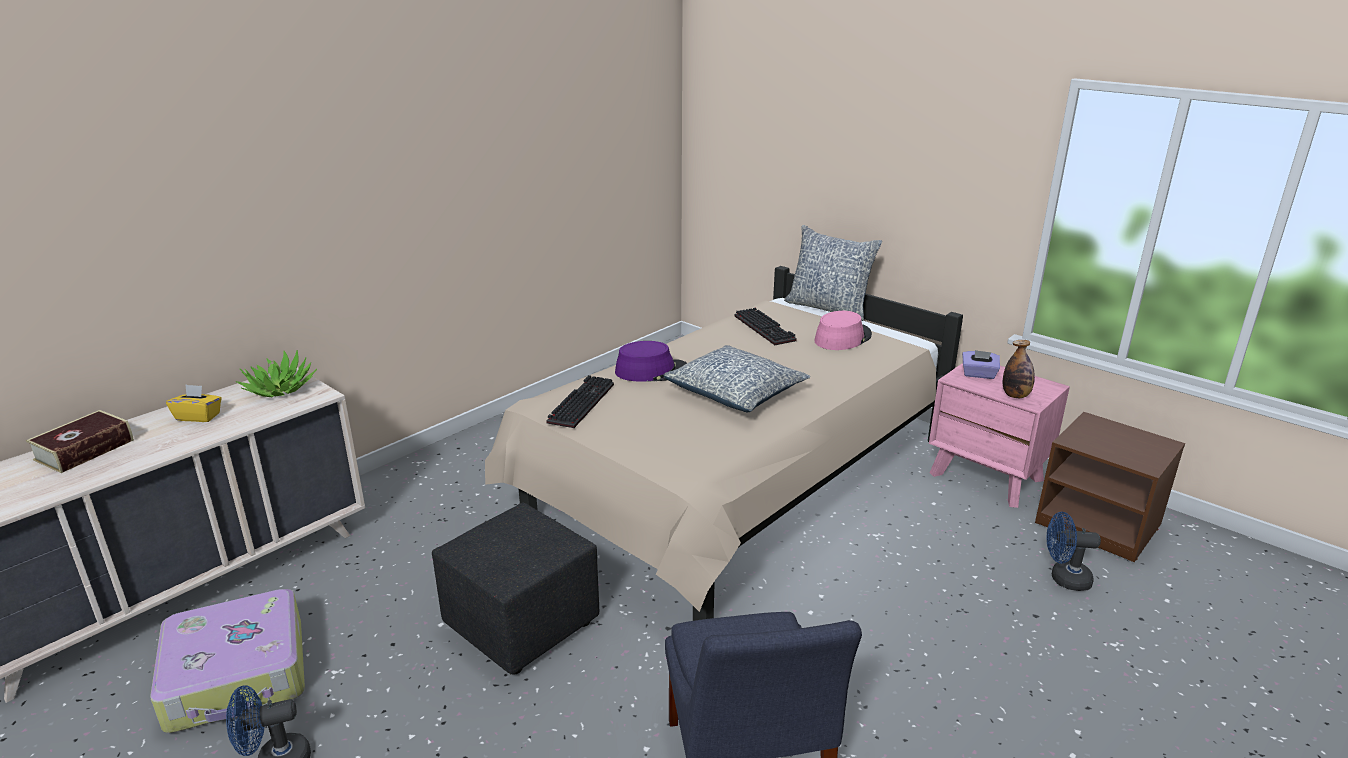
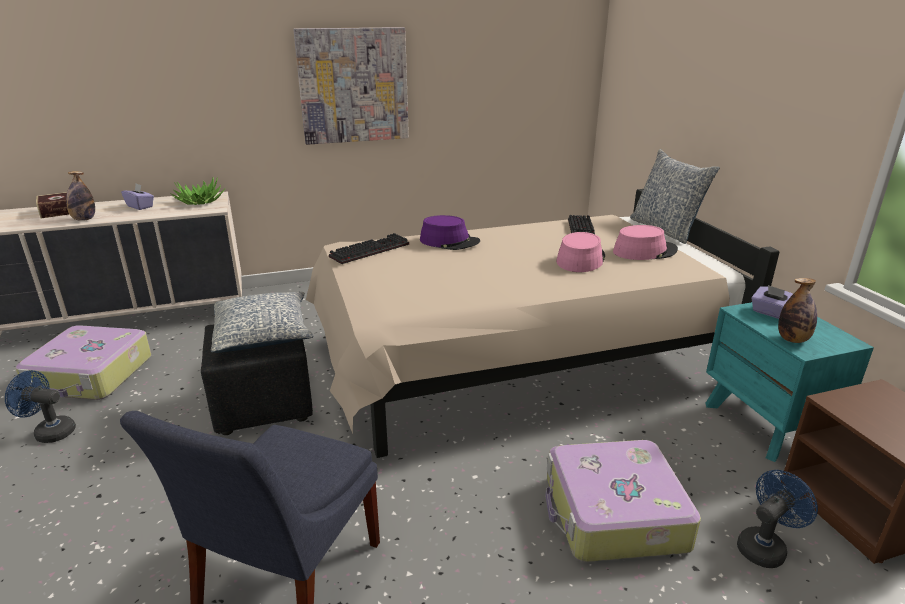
camera: 30 degrees right, 0 degrees up
(142, 457) = (84, 219): none -> bottle
(198, 416) = (140, 206): yellow tissue box -> purple tissue box
(437, 194) = (353, 86): none -> picture
(736, 393) = (493, 269): pillow -> pillow (263, 334)
(799, 361) = (580, 259): none -> pink hat
(946, 598) = (613, 514): none -> suitcase
(987, 477) = (766, 424): pink nightstand -> turquoise nightstand
(1064, 579) = (764, 546): blue fan -> blue fan turned 105 degrees clockwise

